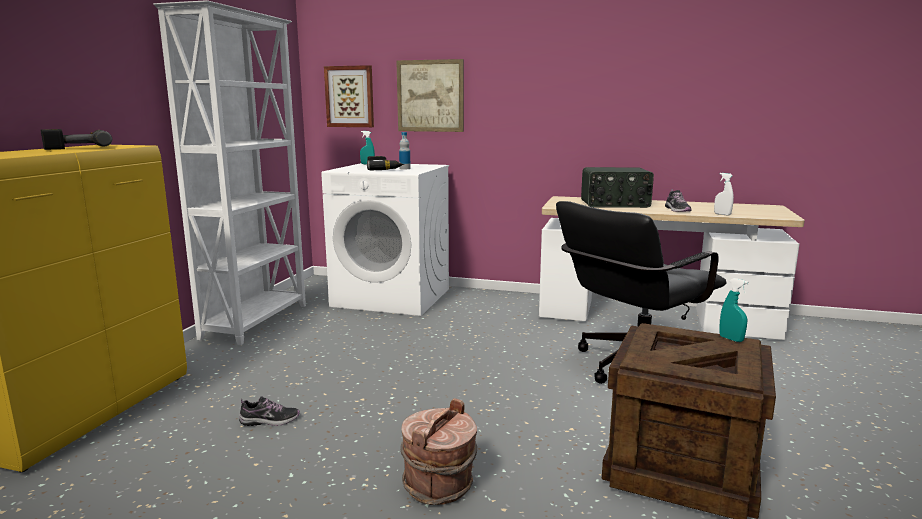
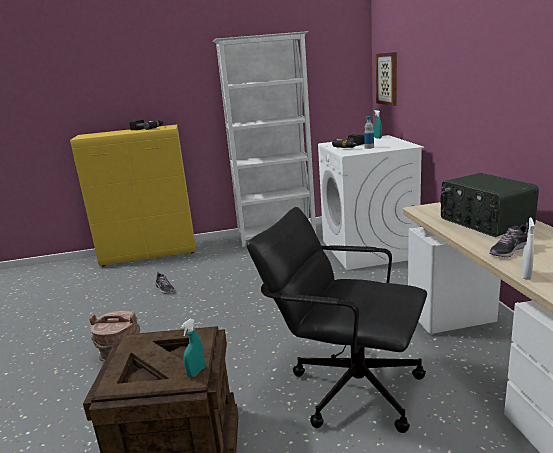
camera: 65 degrees right, 5 degrees up
(430, 96) = (421, 80): picture -> none

